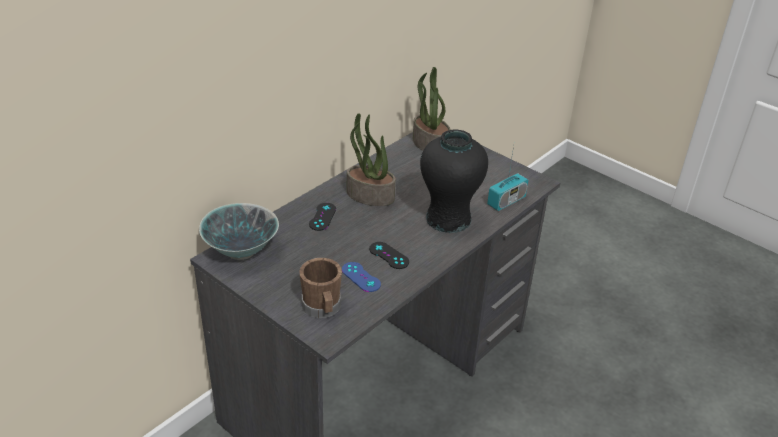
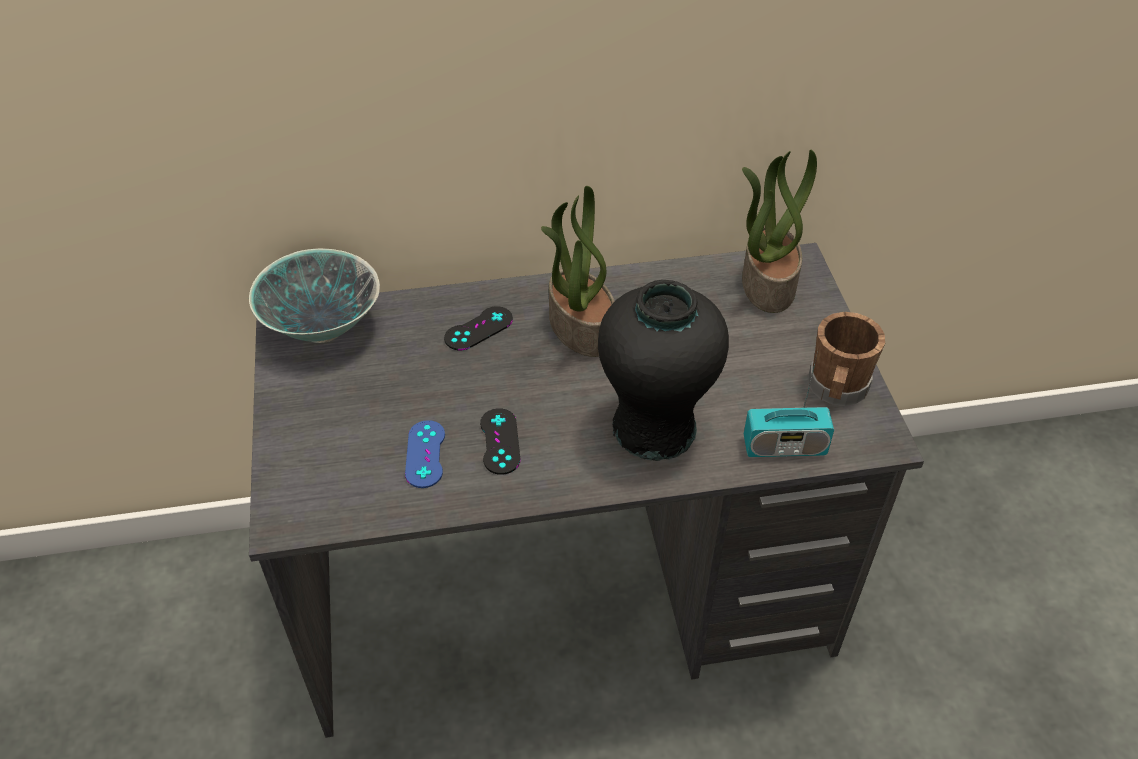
camera: 40 degrees right, 10 degrees up
(322, 308) = (325, 473): brown mug -> brown mug (836, 389)

